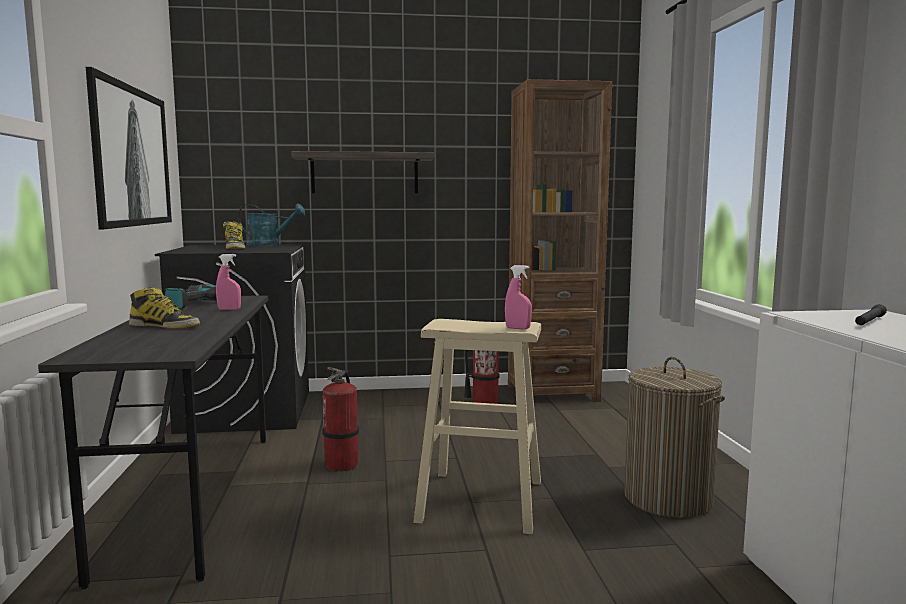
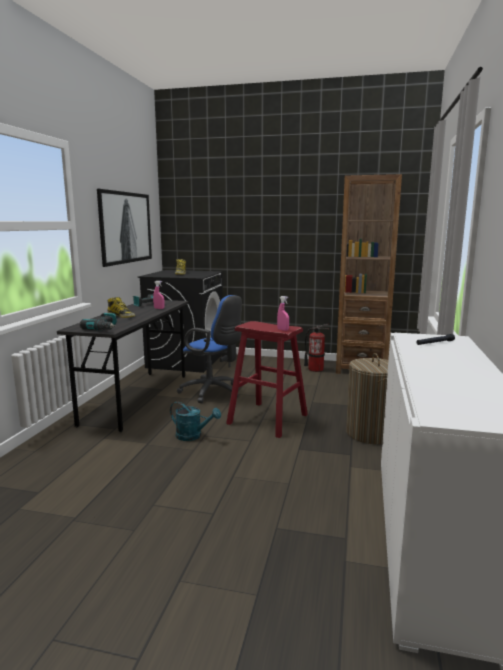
camera: 20 degrees right, 5 degrees up
(156, 351) = (104, 328): none -> power drill
(269, 245) = (202, 272): turquoise watering can -> turquoise watering can (193, 436)
(342, 464) = (213, 393): fire extinguisher -> blue office chair
(364, 173) = (256, 231): shelf -> none
(481, 500) = (268, 419): beige stool -> red stool

